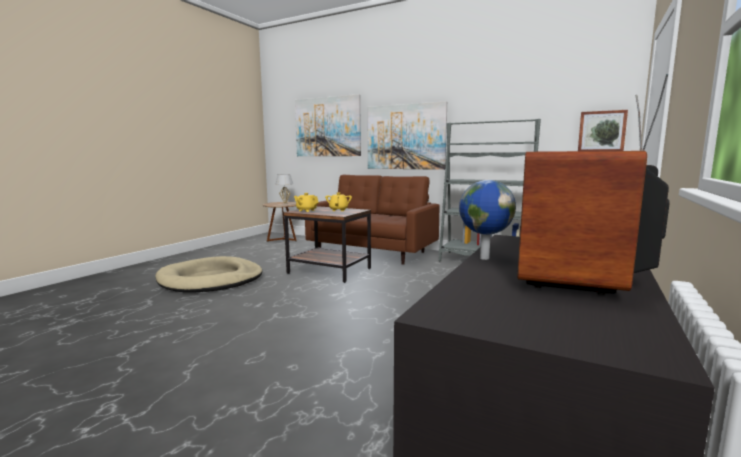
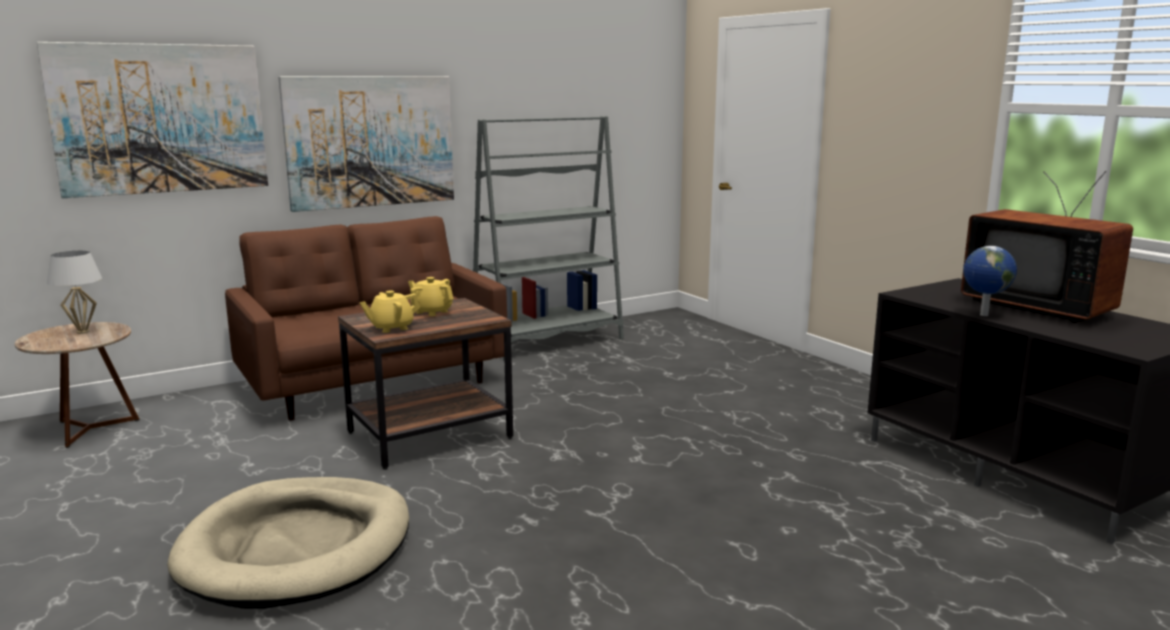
camera: 60 degrees left, 5 degrees up
(601, 131) = (649, 131): picture -> none

